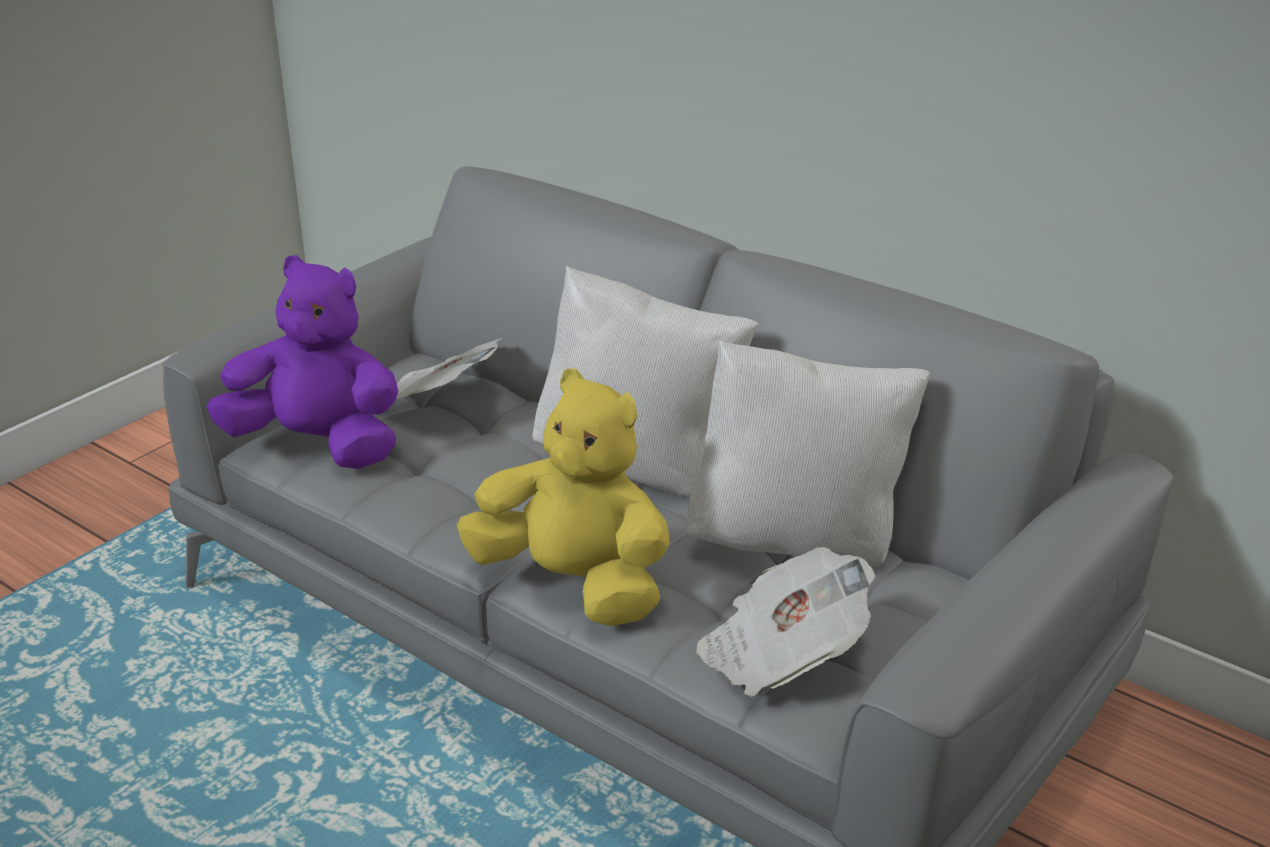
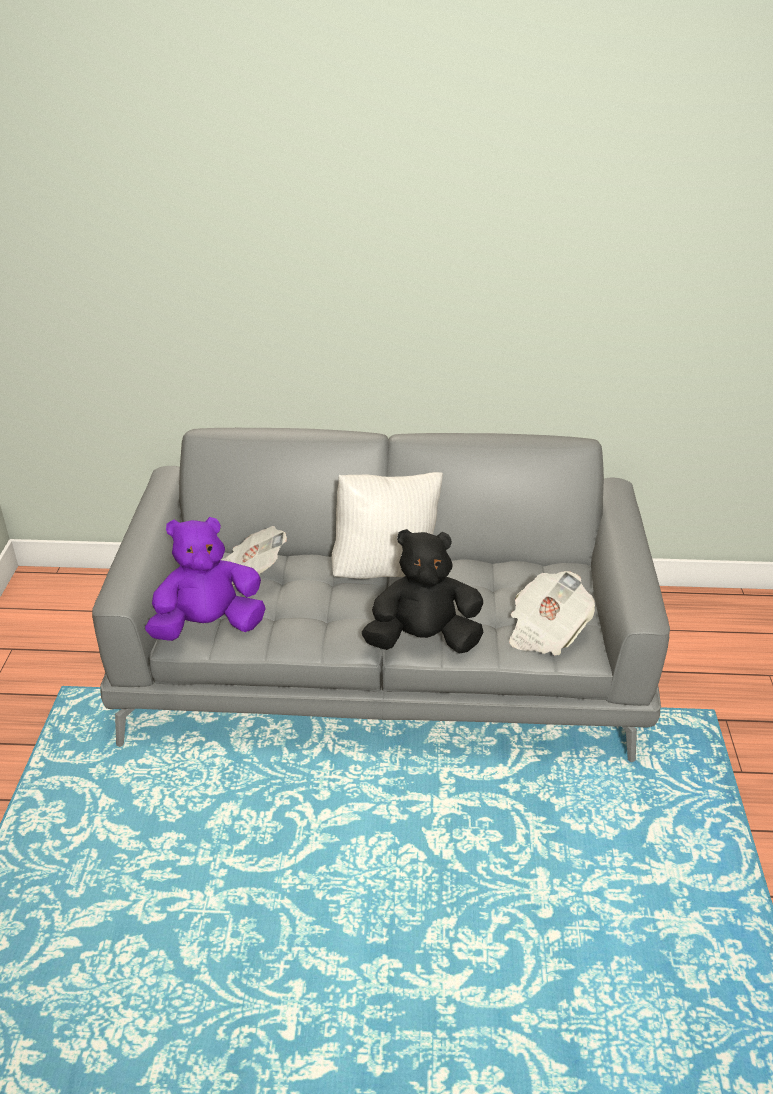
camera: 35 degrees left, 5 degrees up
(574, 584) = (424, 640): yellow plush toy -> black plush toy
(798, 543) = (496, 577): white pillow -> none

